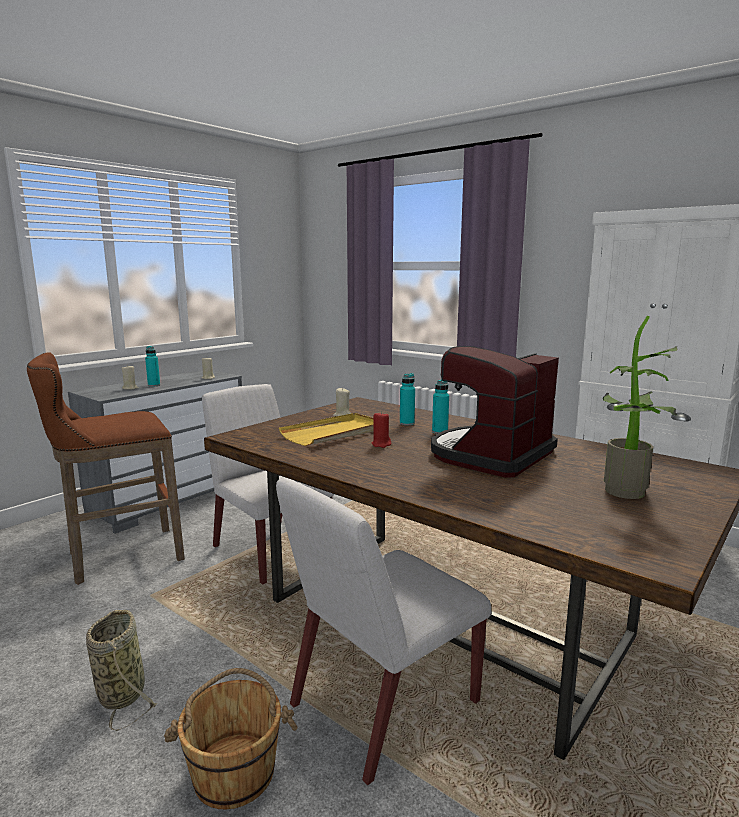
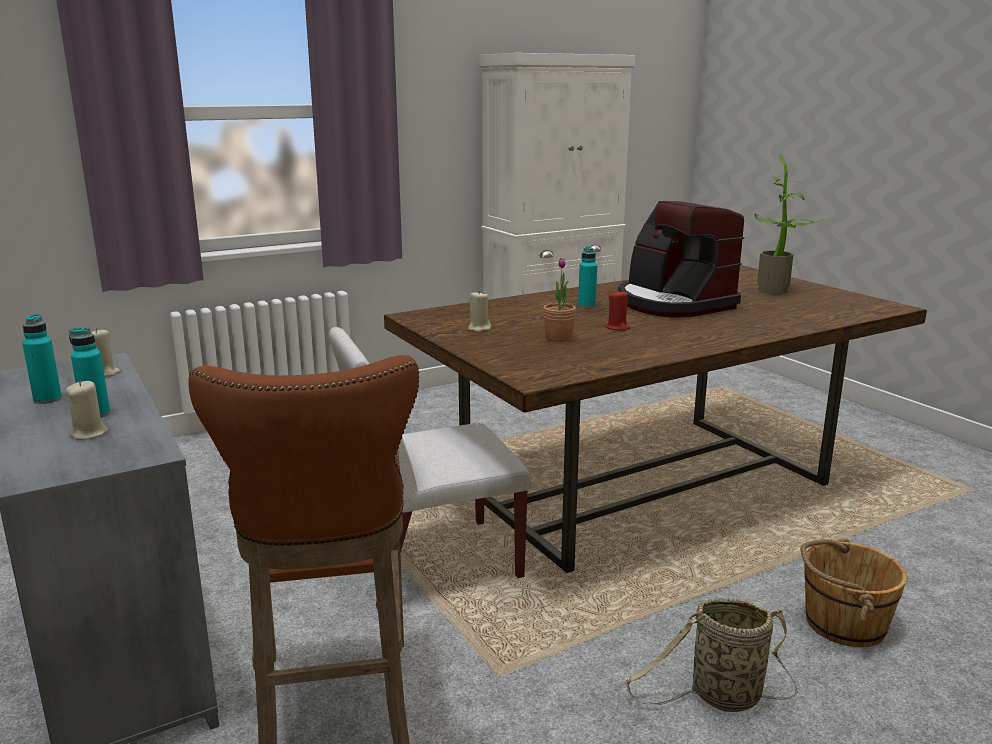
camera: 70 degrees left, 5 degrees up
(335, 433) = (558, 338): yellow tray -> potted plant
(383, 705) = (763, 538): white chair -> none
(407, 423) = (543, 311): turquoise bottle -> turquoise bottle (47, 399)

